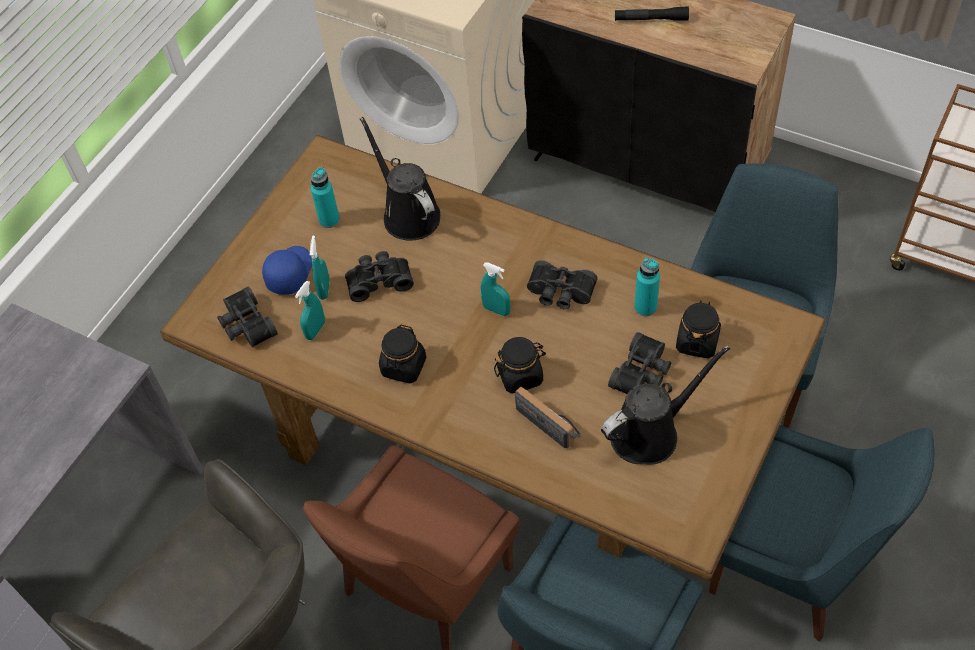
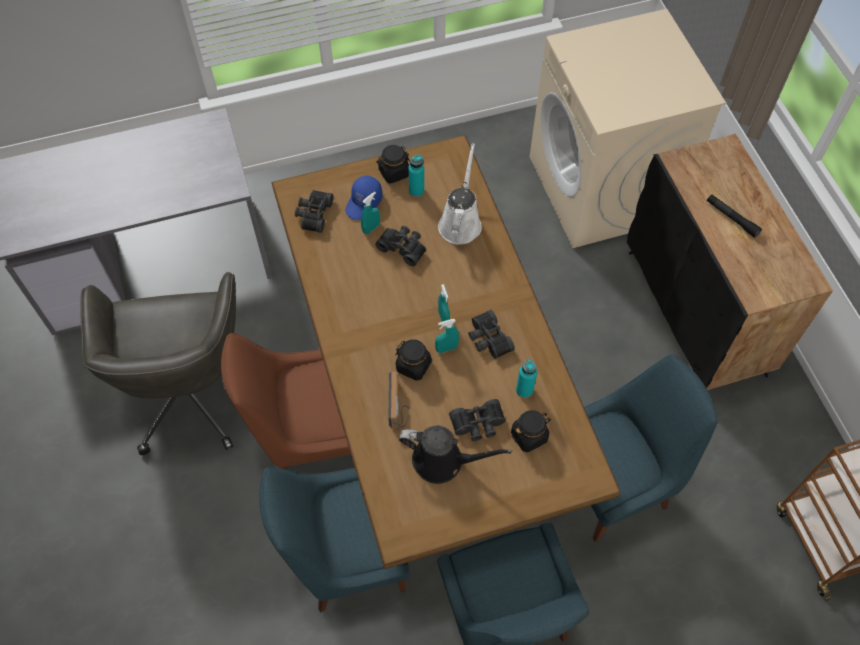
camera: 40 degrees right, 5 degrees up
(289, 272) = (364, 203): blue cap -> blue cap turned 150 degrees clockwise
(315, 330) = (342, 247): turquoise spray bottle -> turquoise spray bottle (446, 348)
(403, 367) = (362, 306): black jar -> black jar (394, 173)
(408, 213) = (460, 222): black watering can -> white watering can

